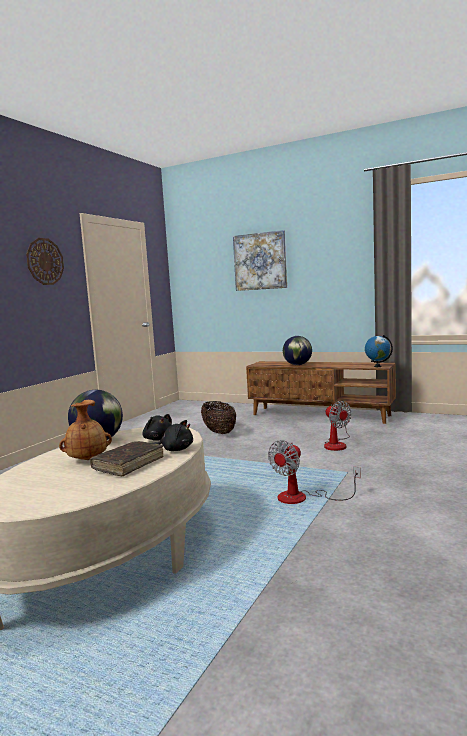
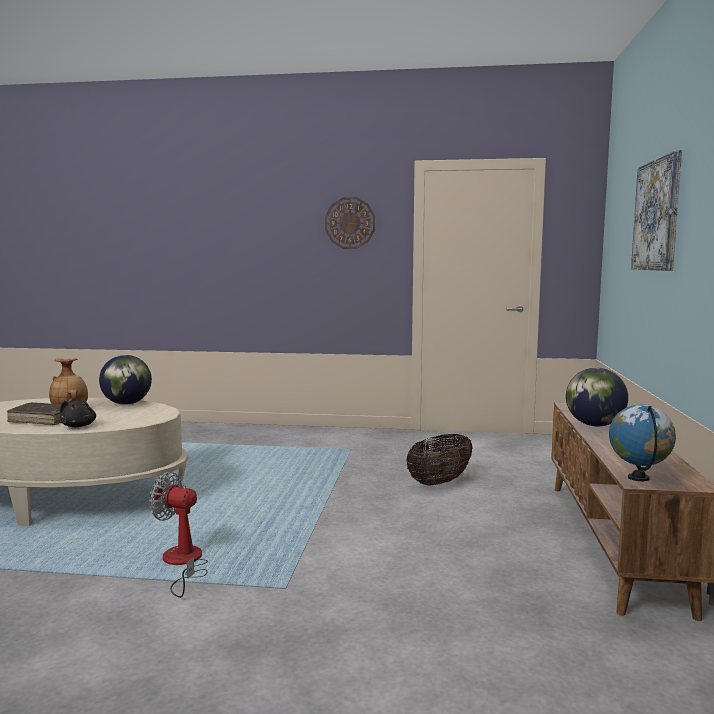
camera: 70 degrees right, 0 degrees up
(158, 439) = (122, 417): black plush toy -> none
(337, 444) = (429, 570): fan -> none

